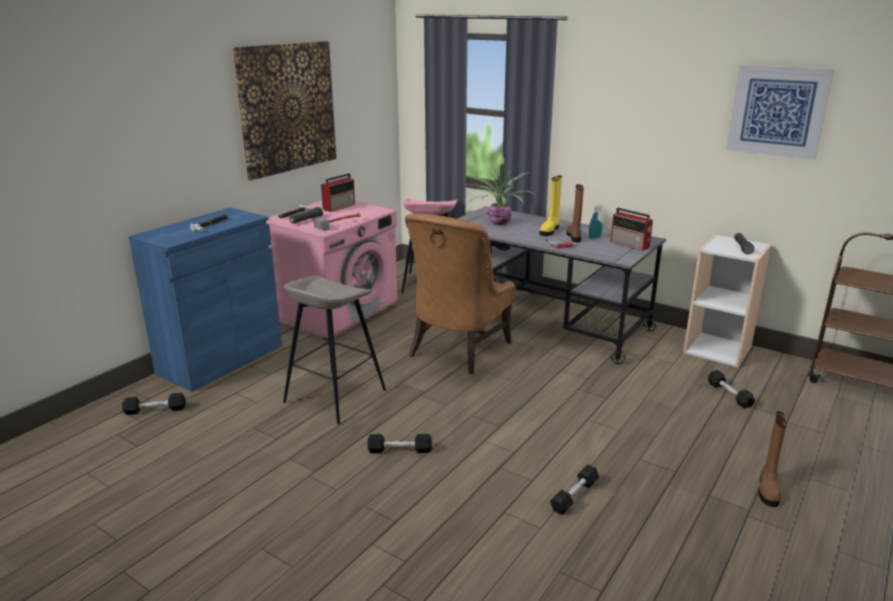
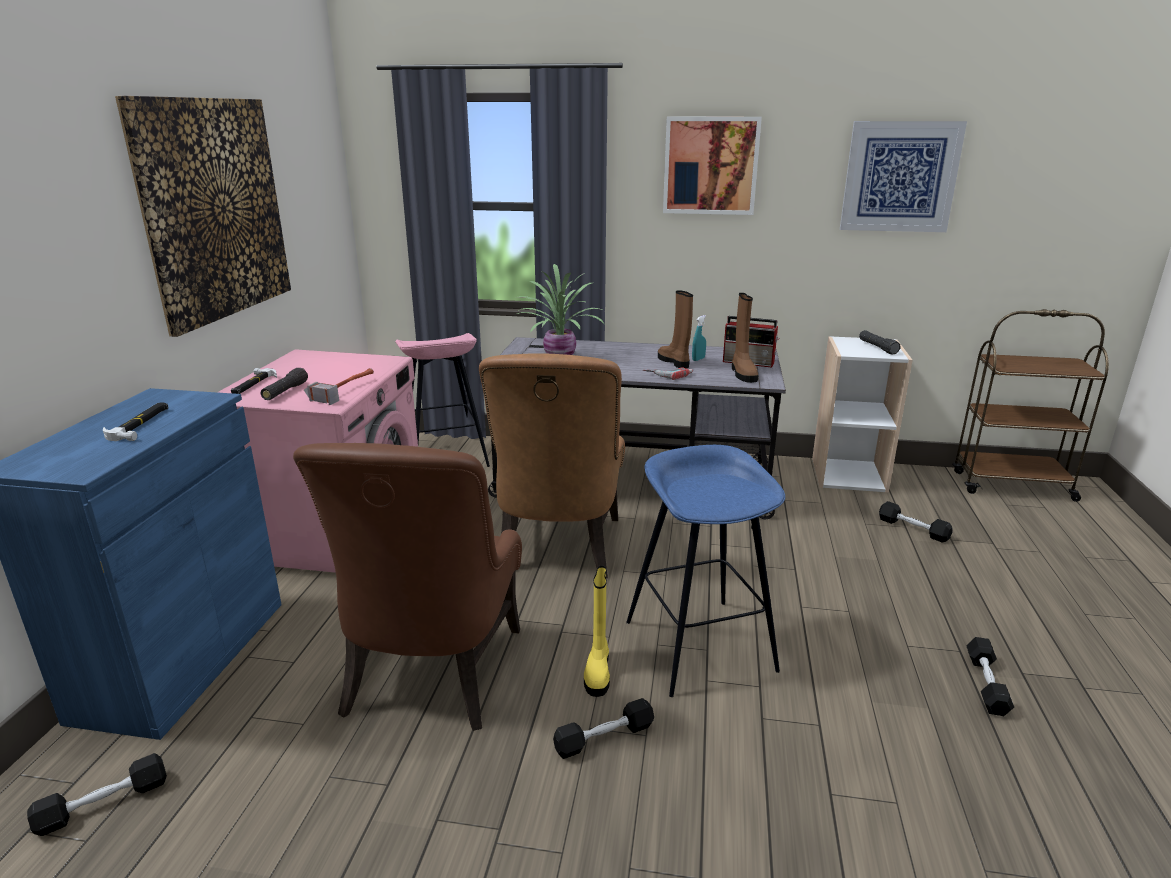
camera: 25 degrees left, 0 degrees up
(334, 396) = (432, 671): grey stool -> brown chair
(339, 207) = (320, 364): radio -> none
(497, 422) = (700, 645): none -> blue stool
(549, 231) = (635, 358): yellow boot -> yellow boot (598, 671)
(574, 496) = (889, 731): black dumbbell -> black dumbbell (986, 684)
(630, 93) = (710, 166): none -> picture
(767, 489) = (1066, 643): brown boot -> brown boot (742, 373)

